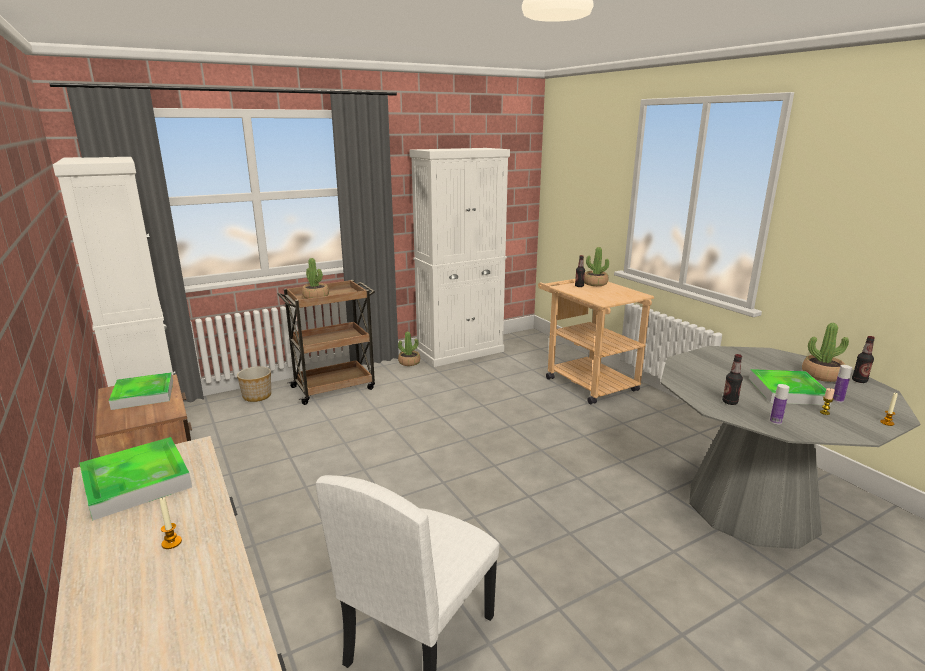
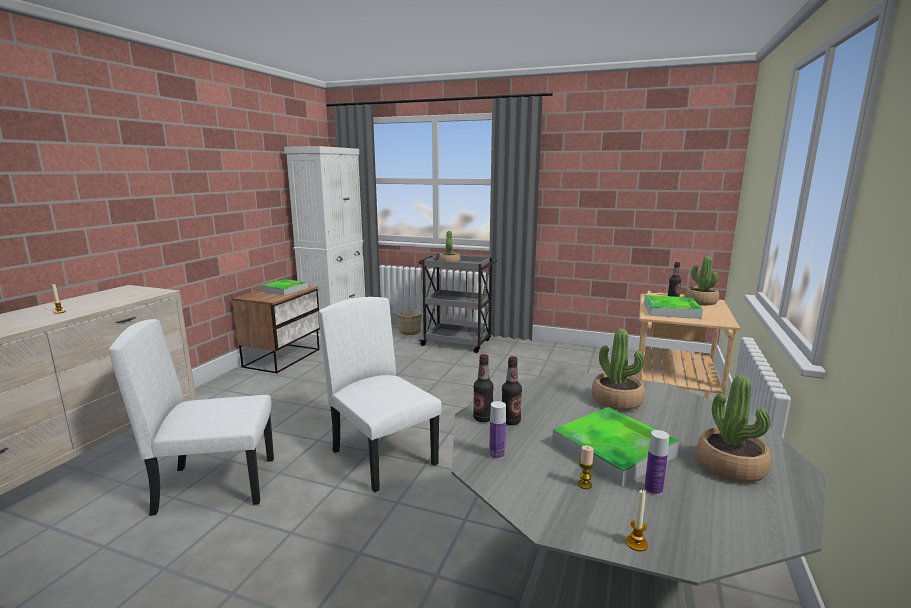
camera: 50 degrees right, 5 degrees down
(137, 482) = (119, 294): tray -> tray (671, 310)
(334, 387) = (457, 343): brown cart -> grey cart
(409, 362) = (538, 346): potted plant -> potted plant (617, 401)
(460, 352) = (594, 354): white cabinet -> none
(494, 512) = (384, 457): none -> white chair
(859, 381) = (780, 501): bottle -> bottle (483, 418)

